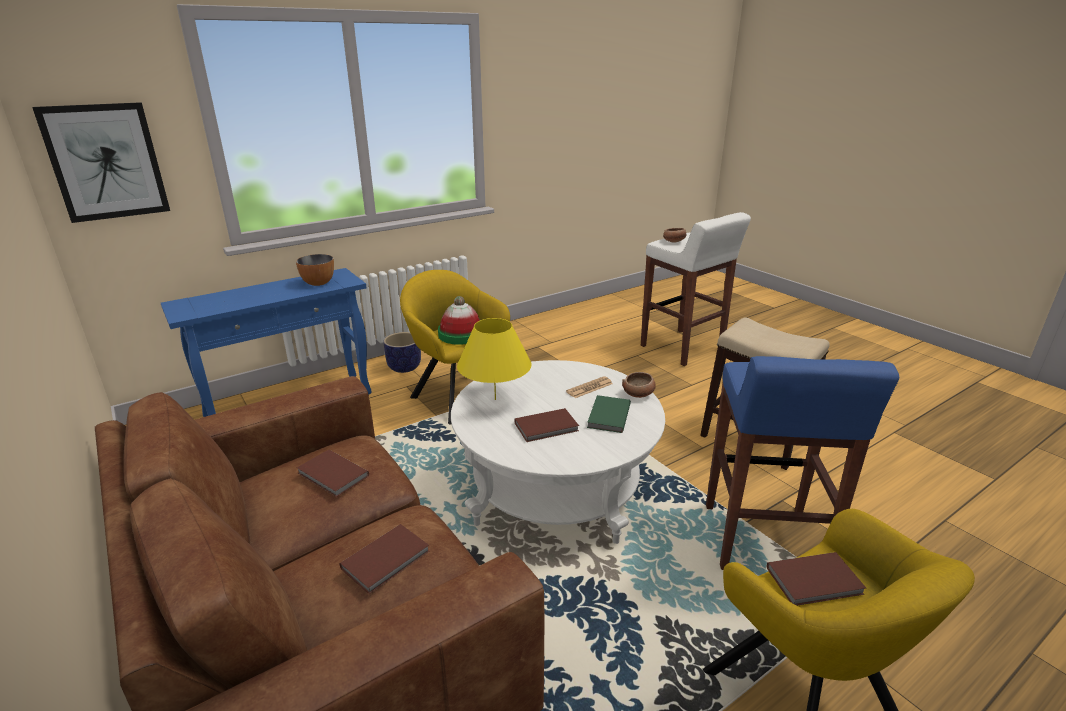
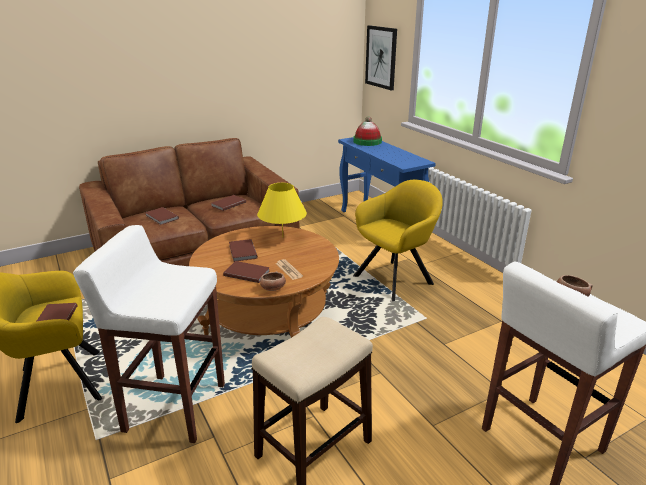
camera: 95 degrees right, 0 degrees up
(318, 283) = (401, 159): bowl -> none
(404, 367) = (439, 256): planter -> none
(461, 334) = (392, 229): hat -> hat (367, 141)
(555, 489) = (268, 315): white coffee table -> brown coffee table
(607, 416) = (247, 273): green book -> brown book
(763, 541) = (174, 407): blue stool -> white stool

